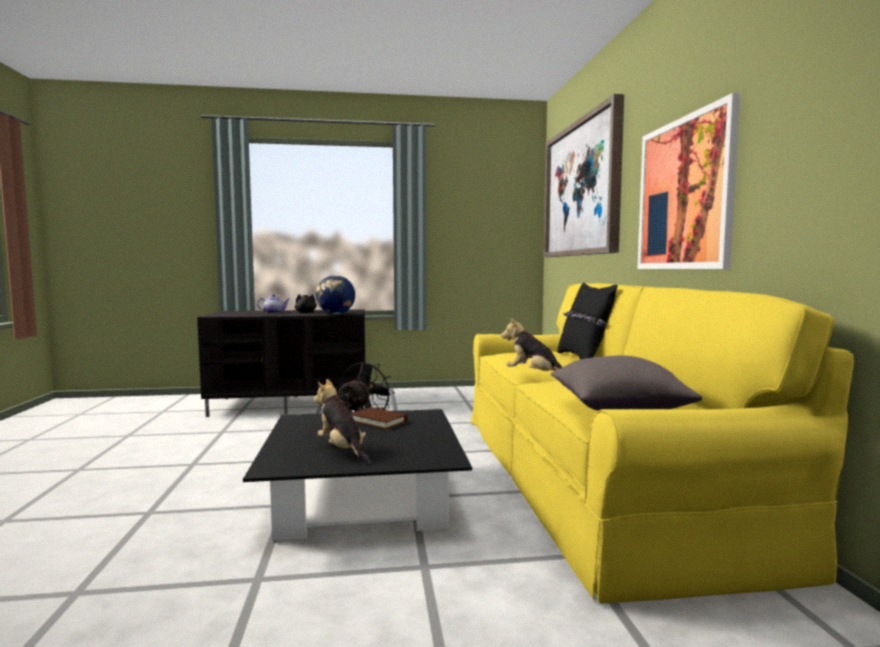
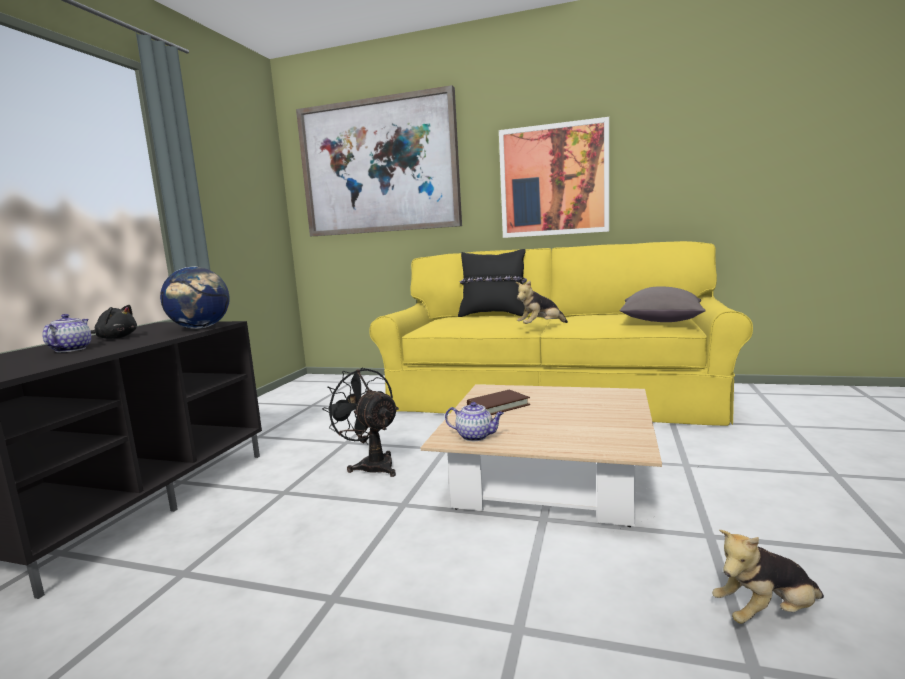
camera: 65 degrees left, 5 degrees up
(302, 423) = (476, 436): none -> teapot
(342, 450) = (587, 422): plush toy -> plush toy (766, 614)
(364, 498) = (549, 476): black coffee table -> beige coffee table

